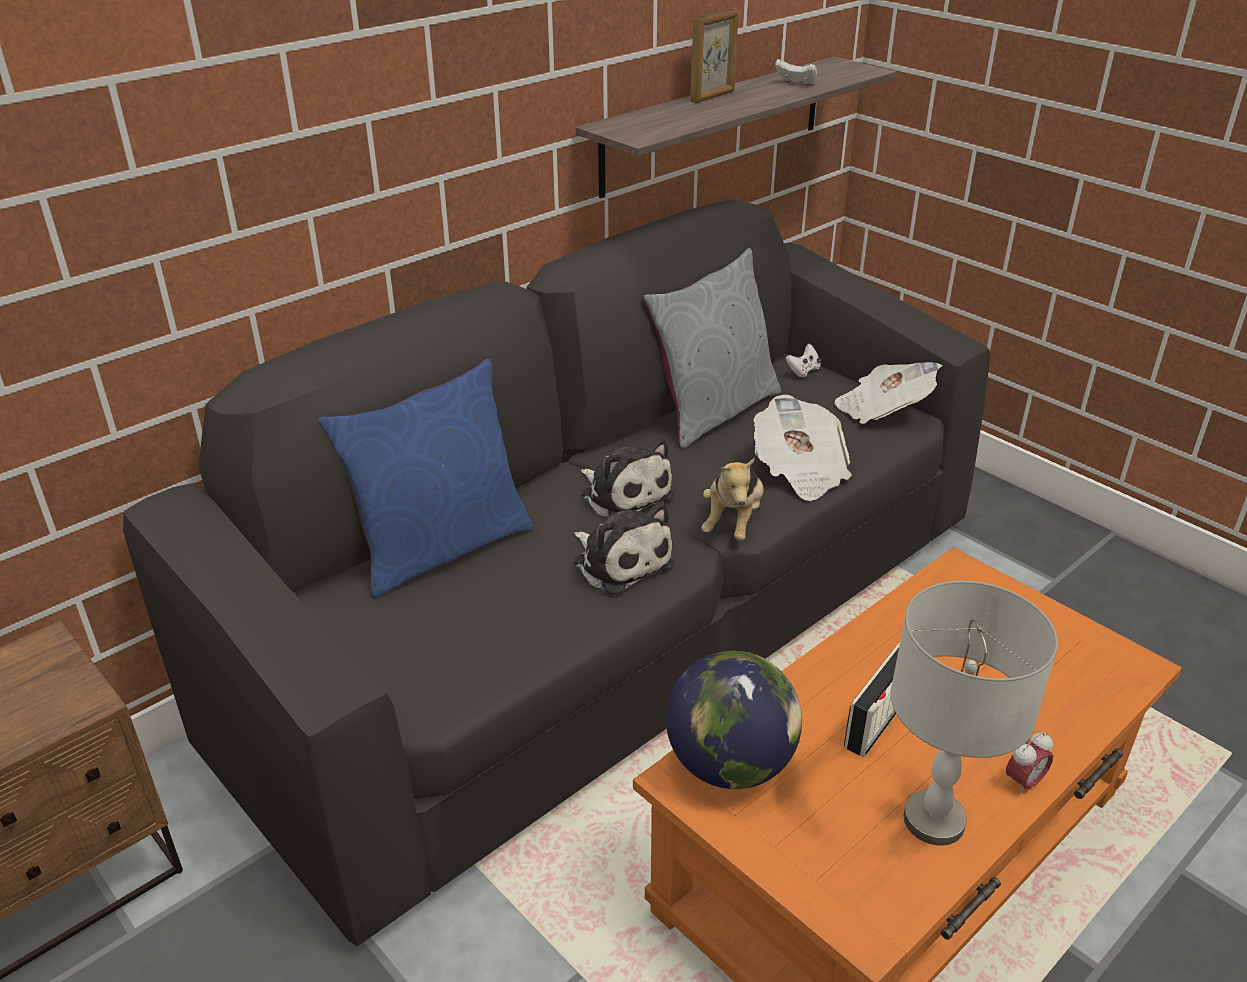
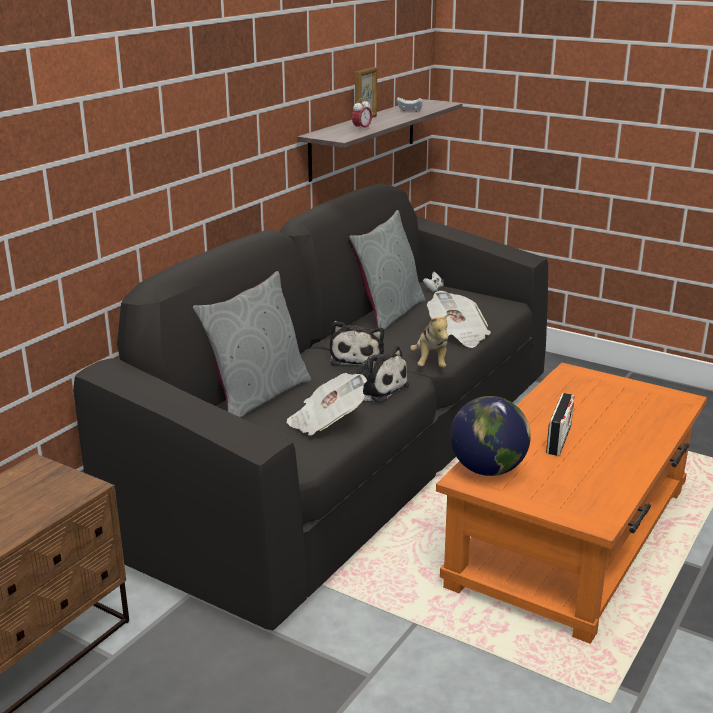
camera: 15 degrees left, 10 degrees down
(440, 548) = (257, 396): blue pillow -> grey pillow
(624, 494) = (358, 357): plush toy -> plush toy turned 60 degrees clockwise
(883, 409) = (491, 302): newspaper -> newspaper (326, 422)
(934, 821) = (610, 475): grey table lamp -> none
(1023, 782) = (648, 453): alarm clock -> alarm clock (362, 129)

